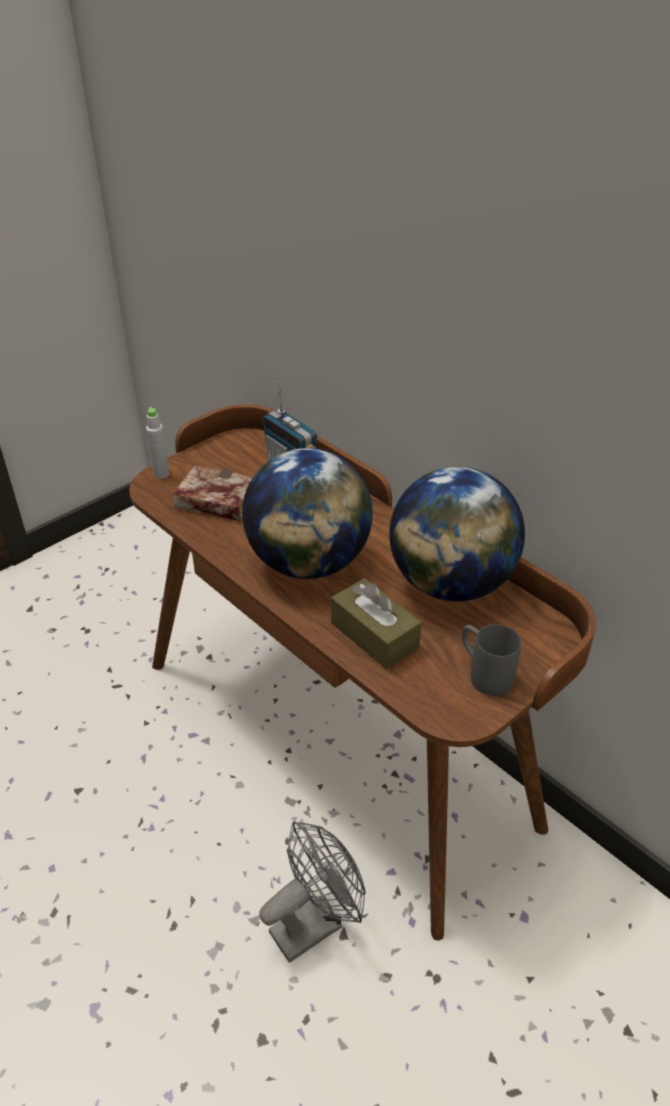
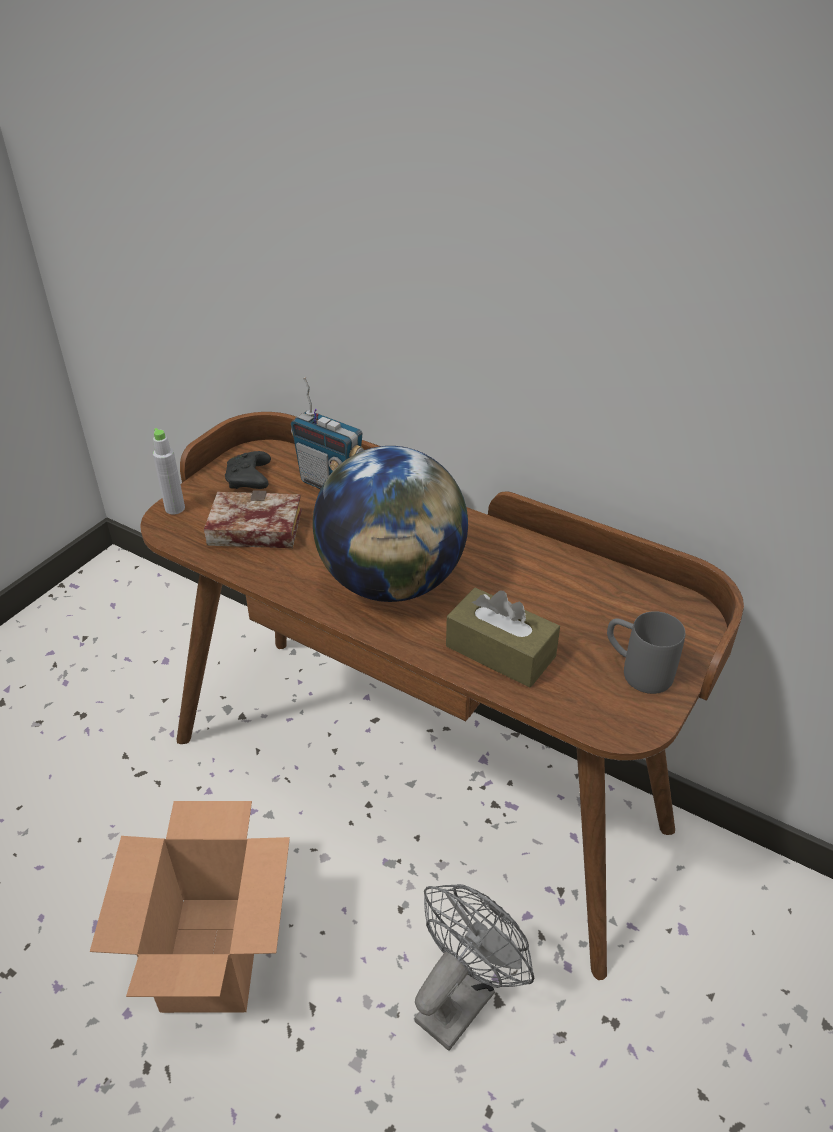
camera: 15 degrees left, 0 degrees up
(128, 838) = (212, 953): none -> cardboard box
(228, 460) = (250, 480): none -> black game controller
(450, 584) = (559, 578): globe -> none

